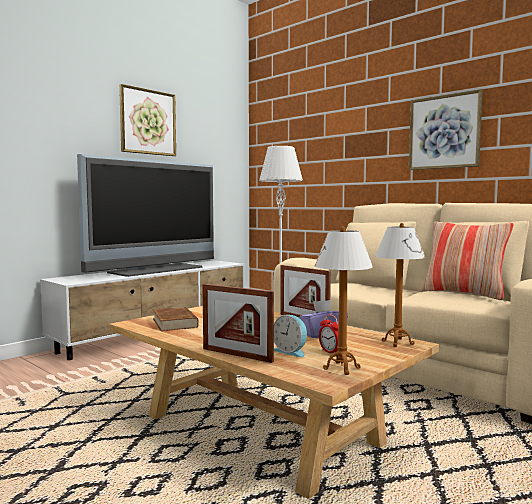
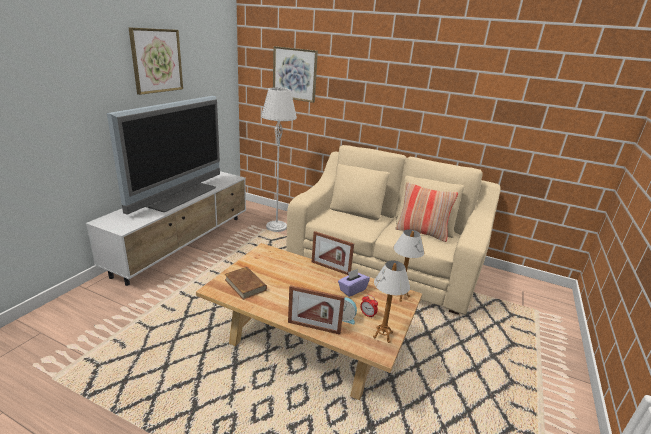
camera: 20 degrees left, 20 degrees up
(444, 132) = (409, 95): picture -> picture (294, 74)

